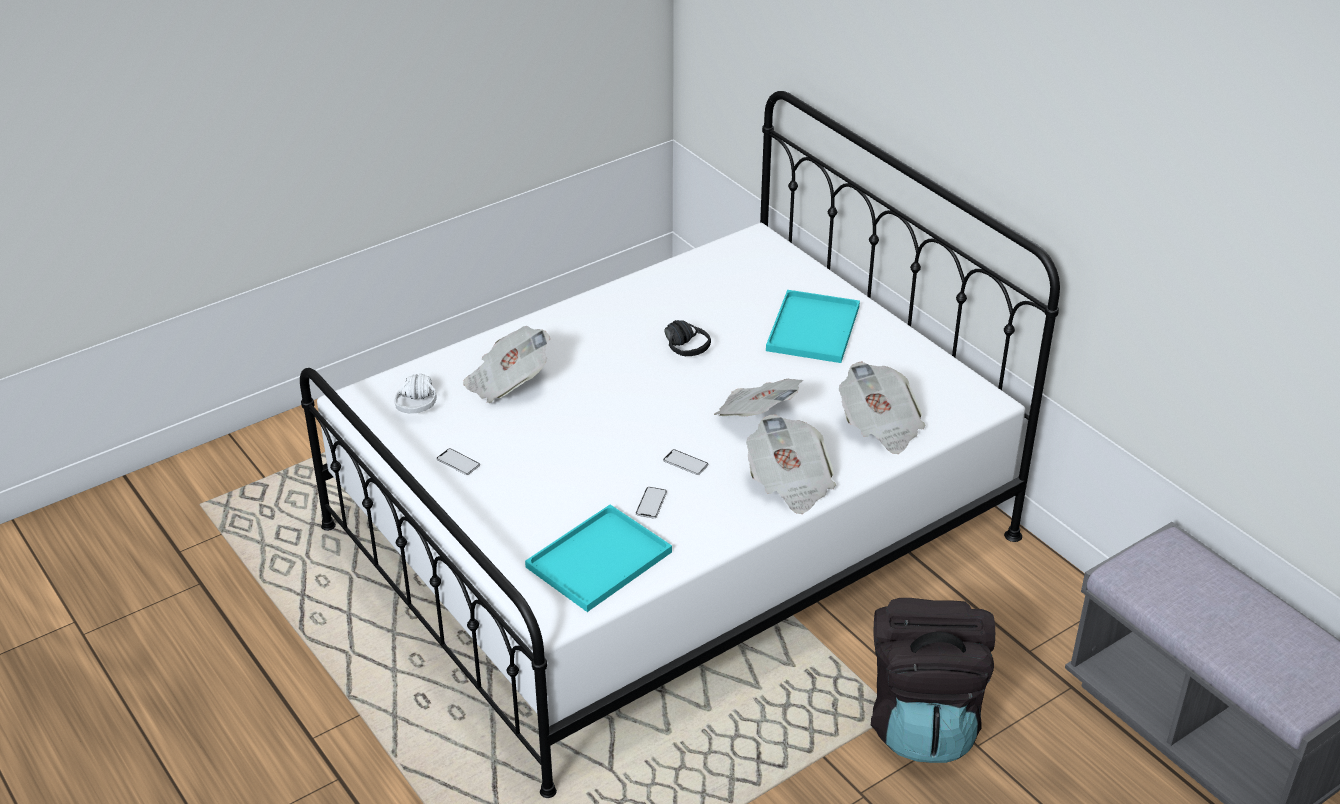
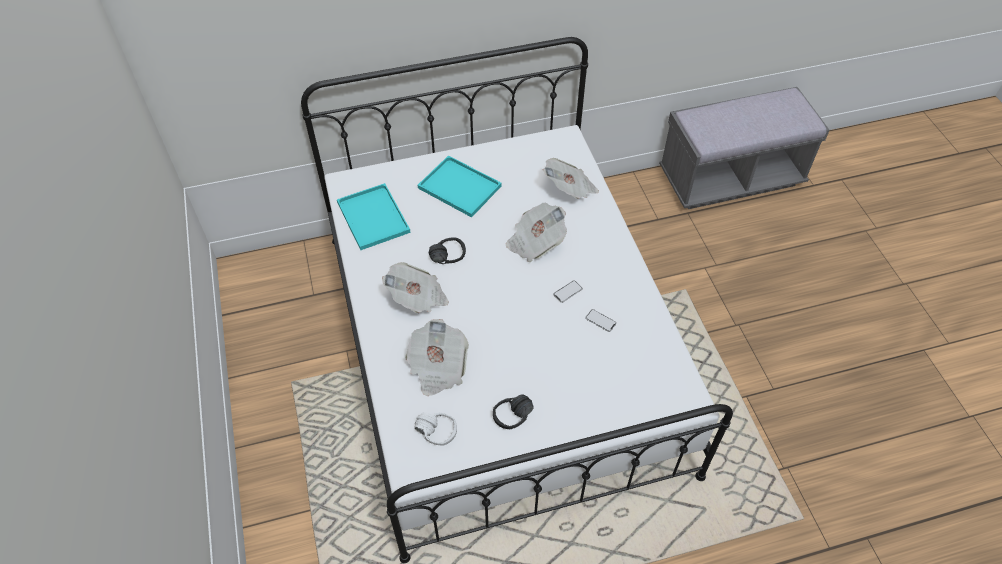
camera: 70 degrees left, 15 degrees up
(458, 462) = (517, 420): phone -> black headphones
(598, 561) = (647, 364): turquoise tray -> turquoise tray (374, 218)
(790, 483) = (606, 247): newspaper -> newspaper (418, 298)
(923, 720) = (693, 280): black backpack -> none

